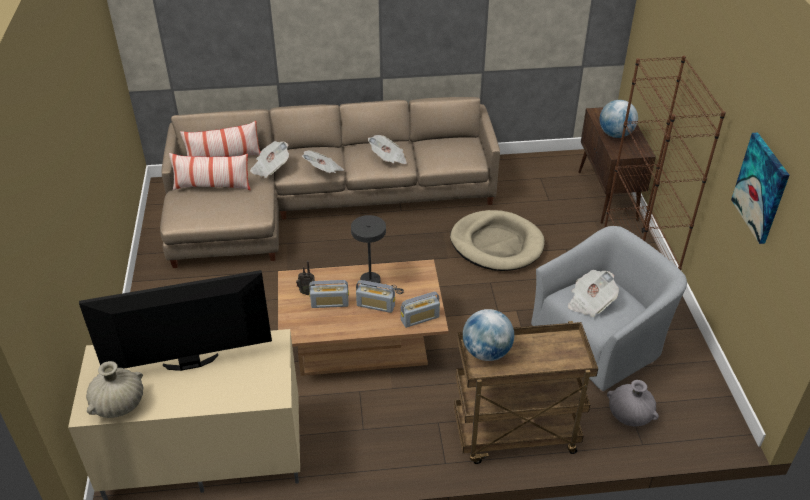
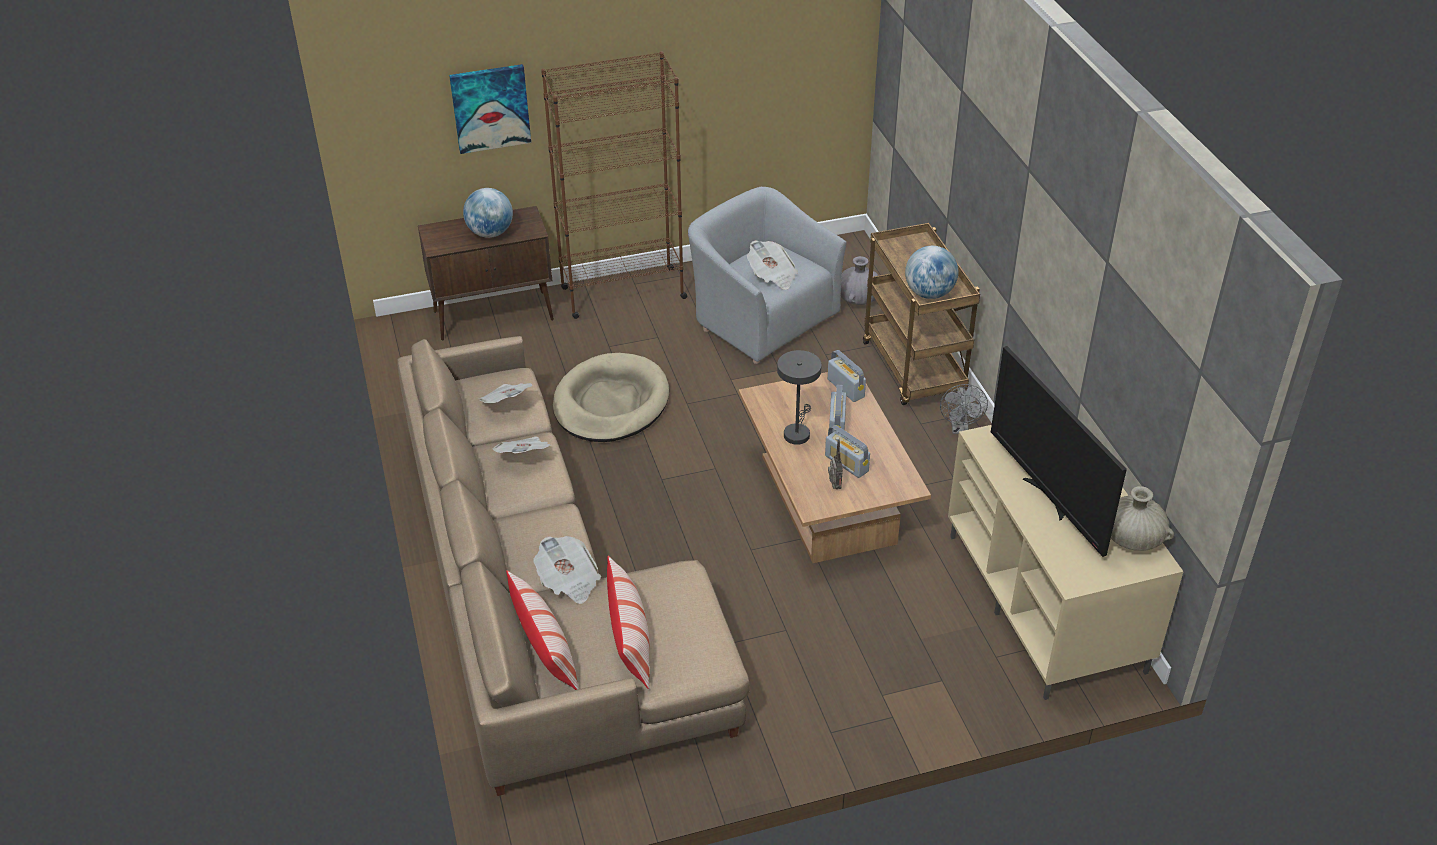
camera: 100 degrees left, 0 degrees up
(323, 171) = (565, 520): newspaper -> newspaper (507, 403)
(330, 303) = (846, 463): radio -> radio turned 150 degrees clockwise
(425, 450) = (960, 429): none -> grey fan
(761, 188) = (749, 62): picture -> picture (490, 108)

